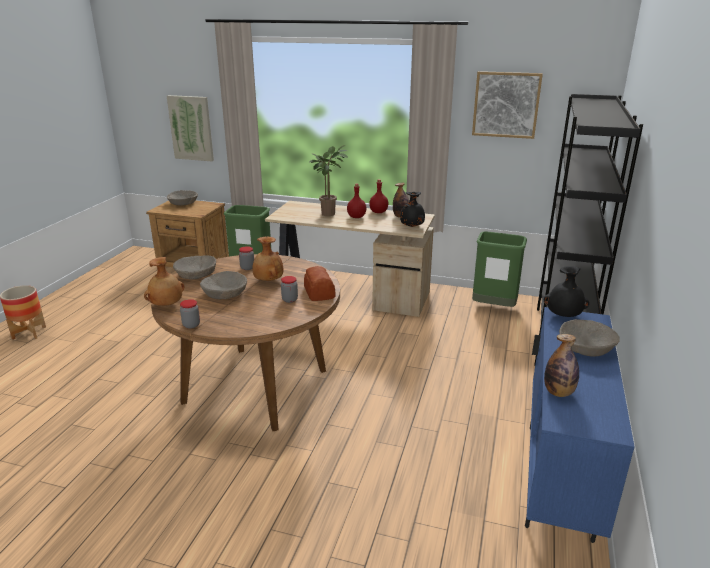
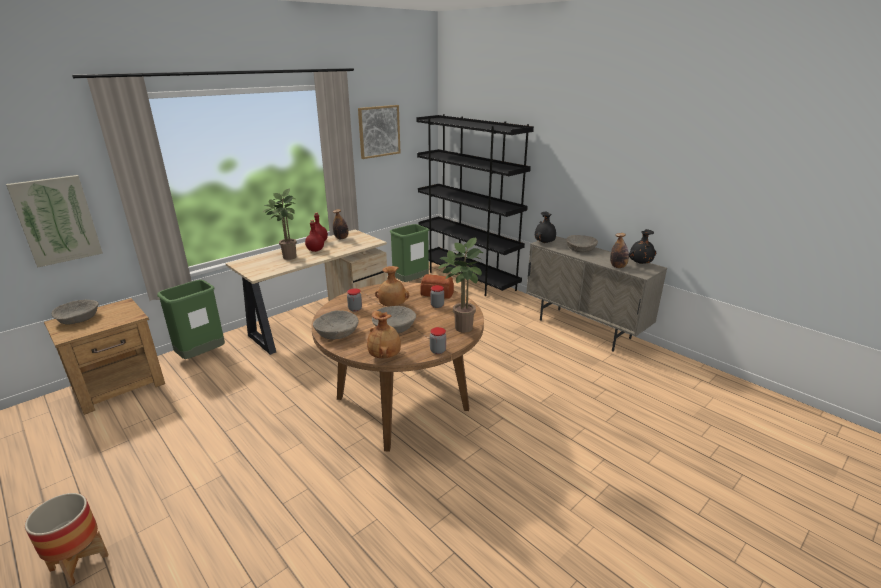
camera: 60 degrees left, 0 degrees up
(252, 323) = (461, 326): none -> potted plant
(412, 226) = (366, 240): black vase -> black vase (640, 263)
(558, 479) = (584, 329): blue cabinet -> beige cabinet

